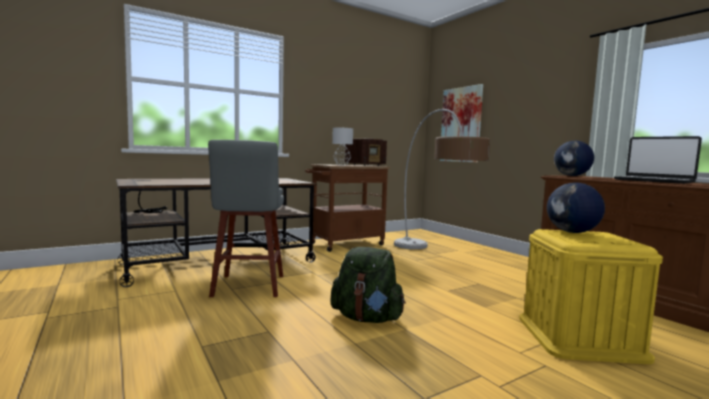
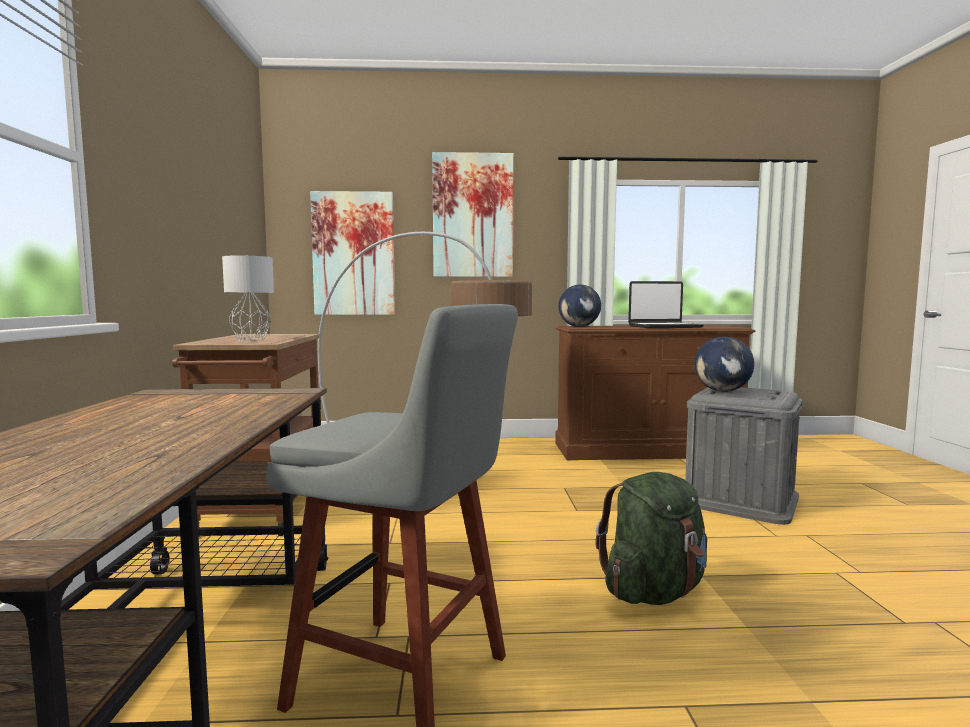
camera: 60 degrees left, 0 degrees up
(366, 165) = (272, 335): radio -> none
(529, 92) = (473, 216): none -> picture
(579, 337) = (739, 499): yellow storage box -> grey storage box

